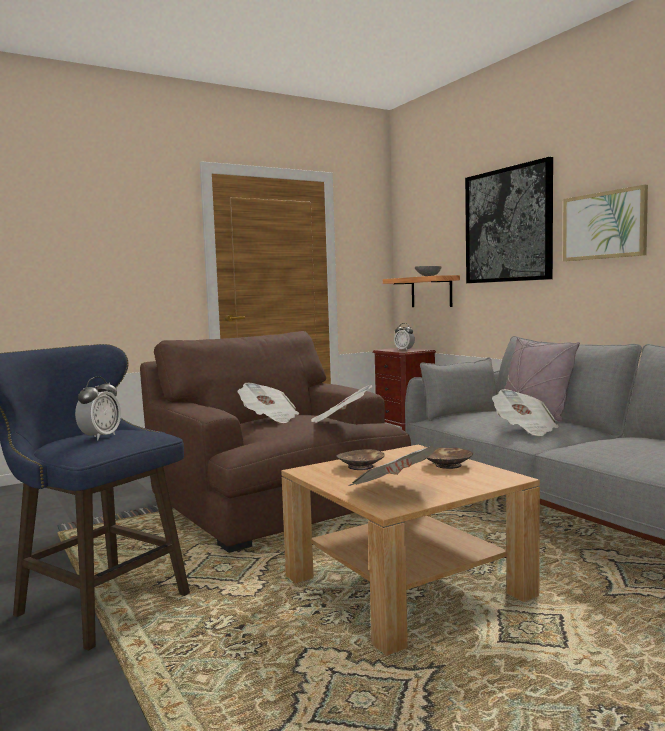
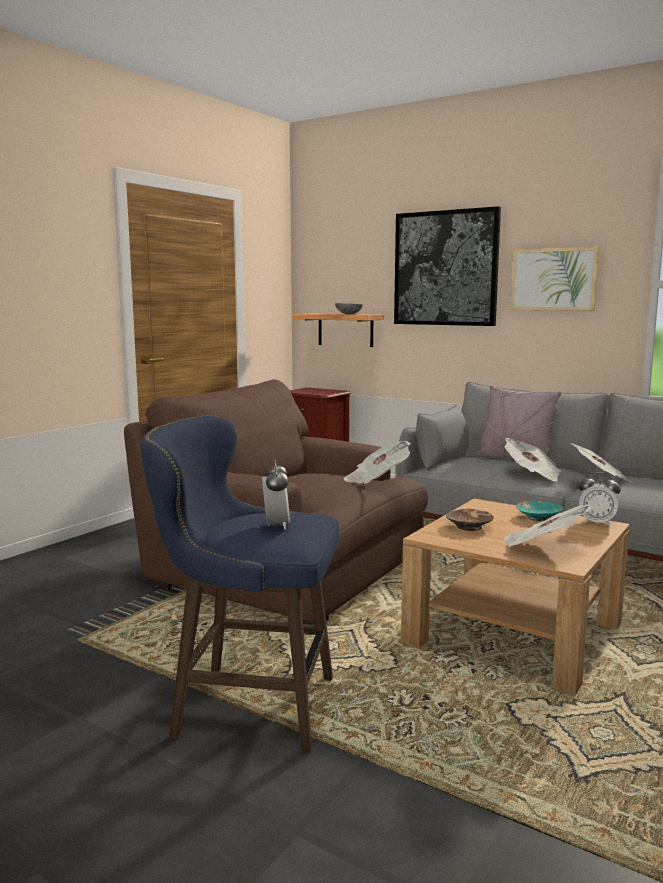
camera: 25 degrees left, 5 degrees up
(269, 418) = (296, 481): newspaper -> newspaper (600, 479)
(404, 350) = (320, 392): alarm clock -> alarm clock (596, 522)
(449, 465) = (539, 517): brown bowl -> turquoise bowl

